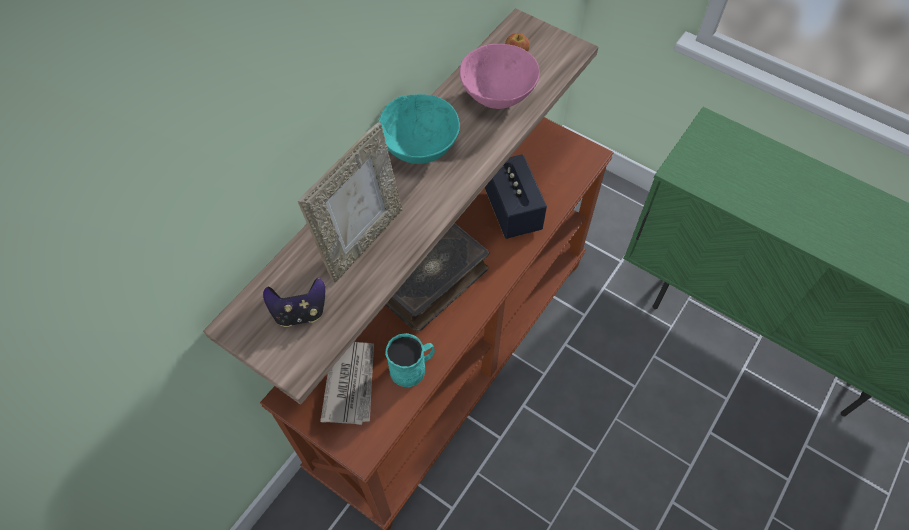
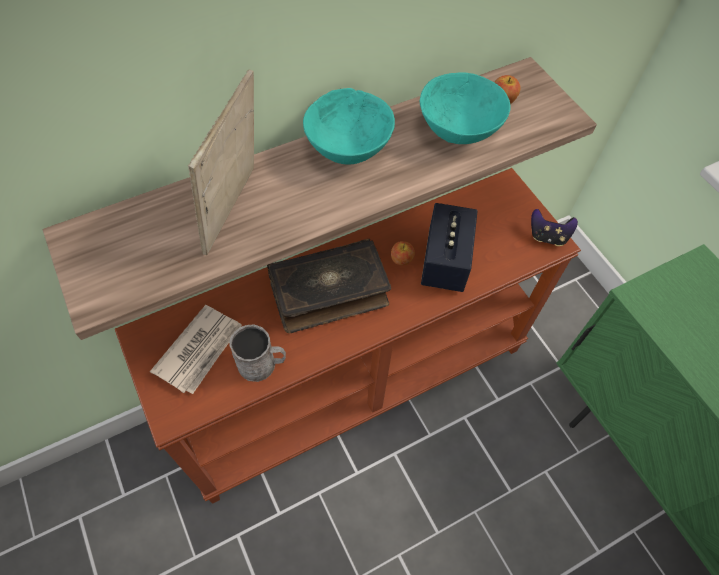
camera: 25 degrees right, 0 degrees up
(300, 312) = (134, 251): game controller -> game controller (547, 236)
(362, 240) = (236, 211): picture frame -> picture frame turned 135 degrees clockwise
(412, 368) = (262, 364): turquoise mug -> grey mug
(476, 225) = (401, 259): none -> apple
(497, 95) = (458, 131): pink bowl -> turquoise bowl

